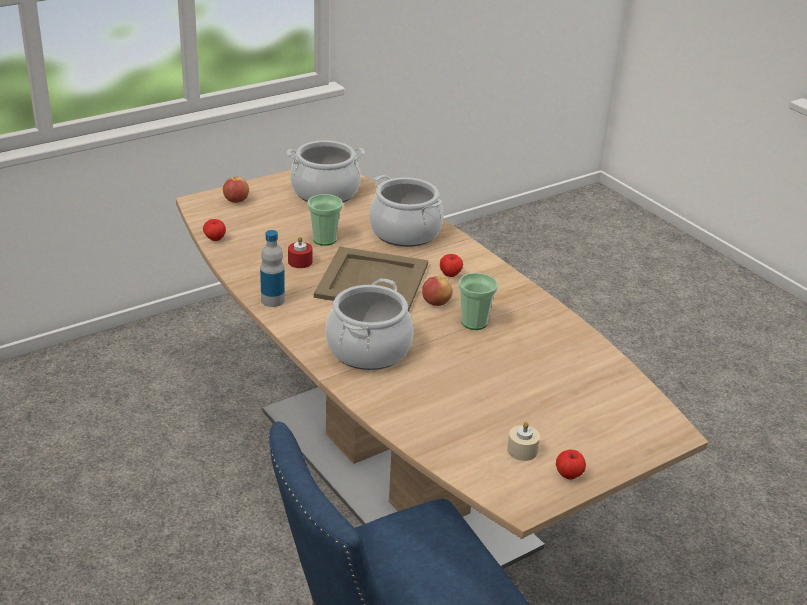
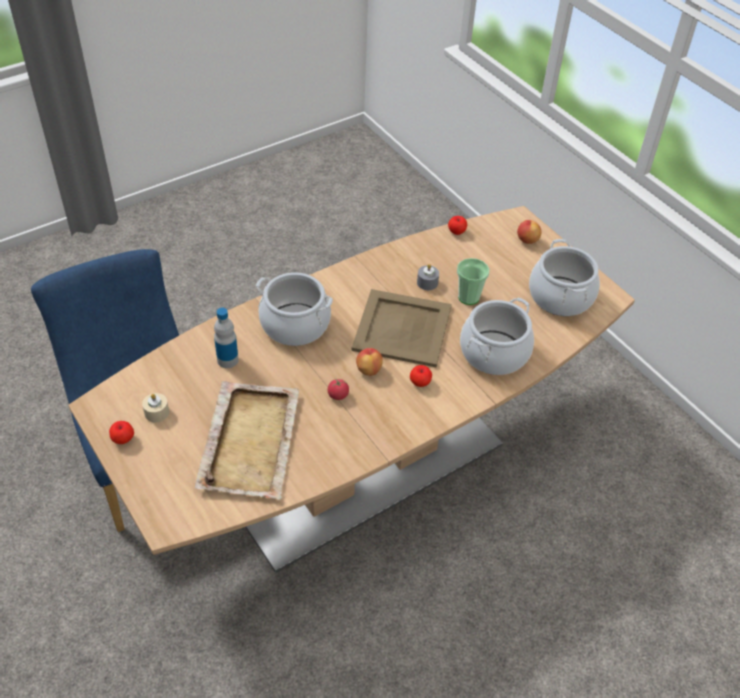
camera: 90 degrees right, 15 degrees up
(272, 300) = (364, 269): bottle -> bottle (227, 360)
(300, 262) = (427, 282): red candle -> grey candle
(474, 322) = (338, 395): cup -> tomato
(548, 379) = (250, 440): none -> beige tray

